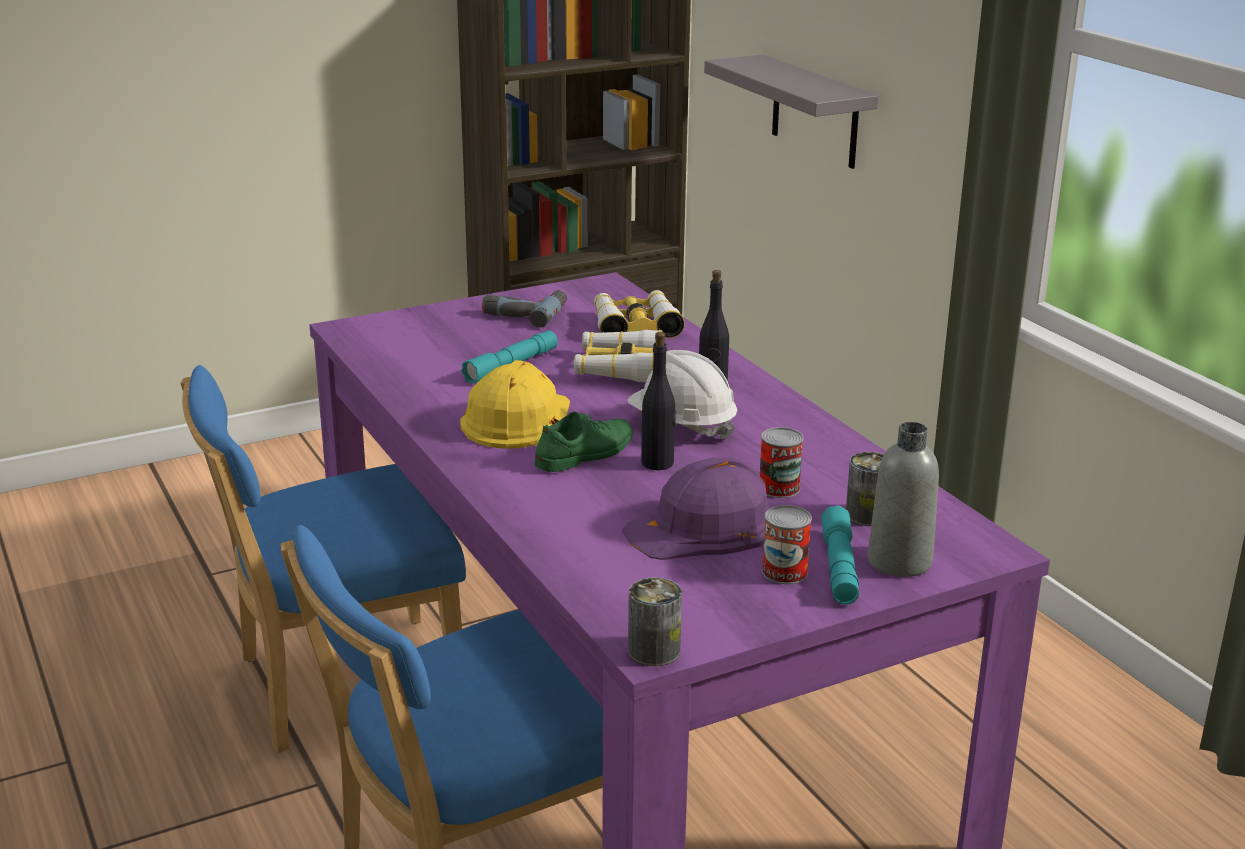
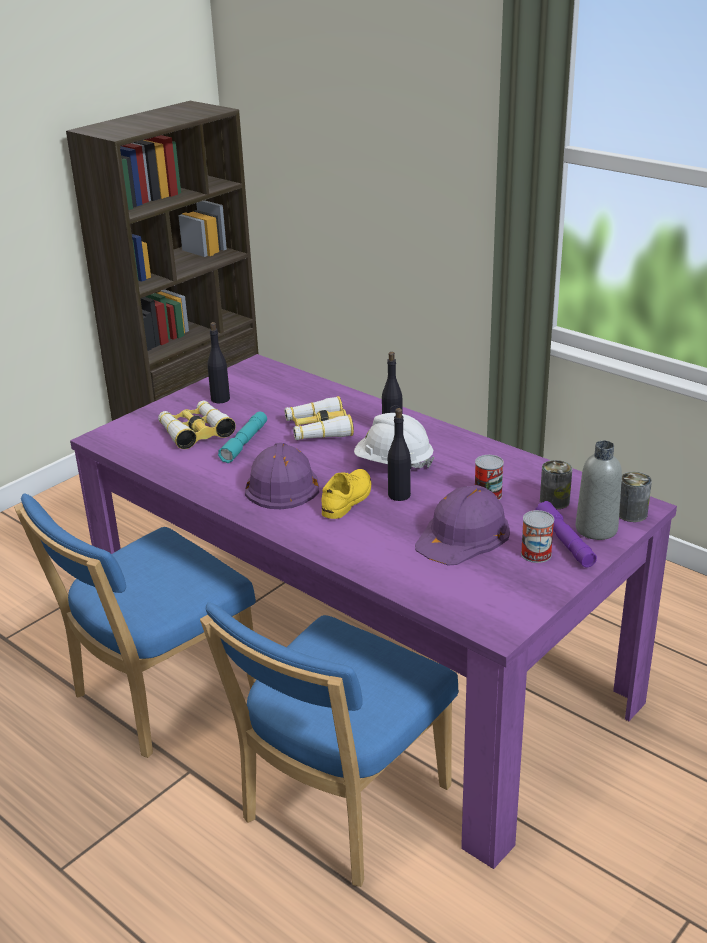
camera: 20 degrees left, 5 degrees up
(517, 419) = (281, 483): yellow hard hat -> purple hard hat
(525, 313) = (220, 399): power drill -> black bottle
(585, 453) = (347, 499): green shoe -> yellow shoe
(635, 325) = (304, 393): binoculars -> binoculars (195, 431)
(654, 651) = (501, 630): can -> can (631, 513)
(815, 112) = (349, 213): grey shelf -> none
(839, 567) = (565, 542): turquoise flashlight -> purple flashlight

